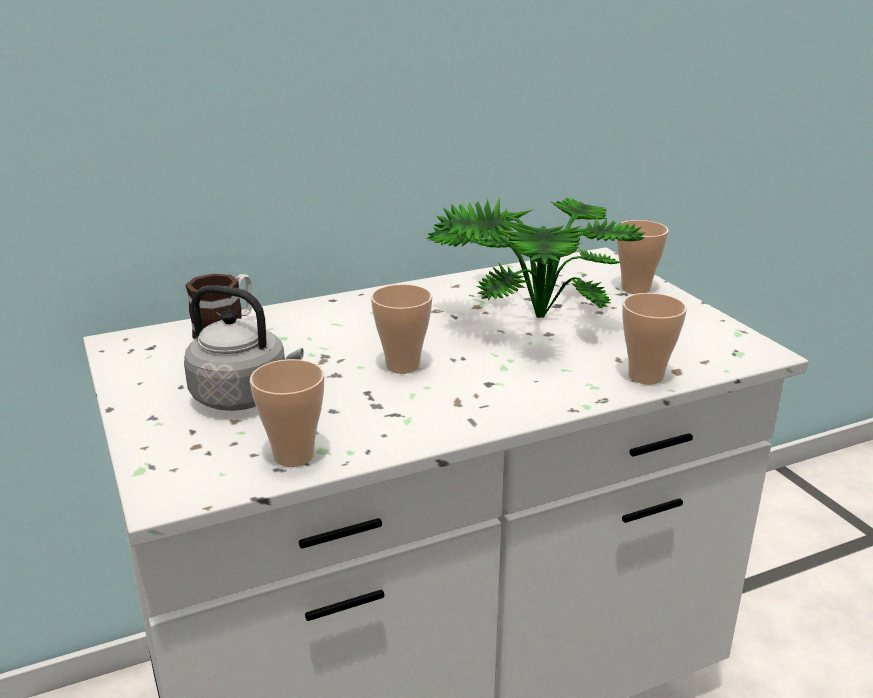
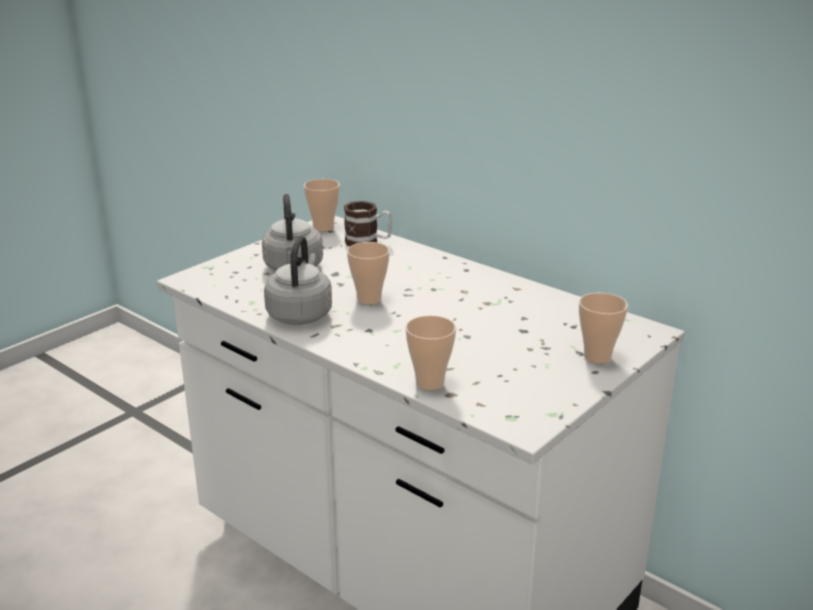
camera: 65 degrees right, 0 degrees up
(293, 456) = (241, 296): cup -> cup (323, 227)
(400, 419) = (300, 314): none -> grey kettle
(527, 320) = (483, 324): potted plant -> none

